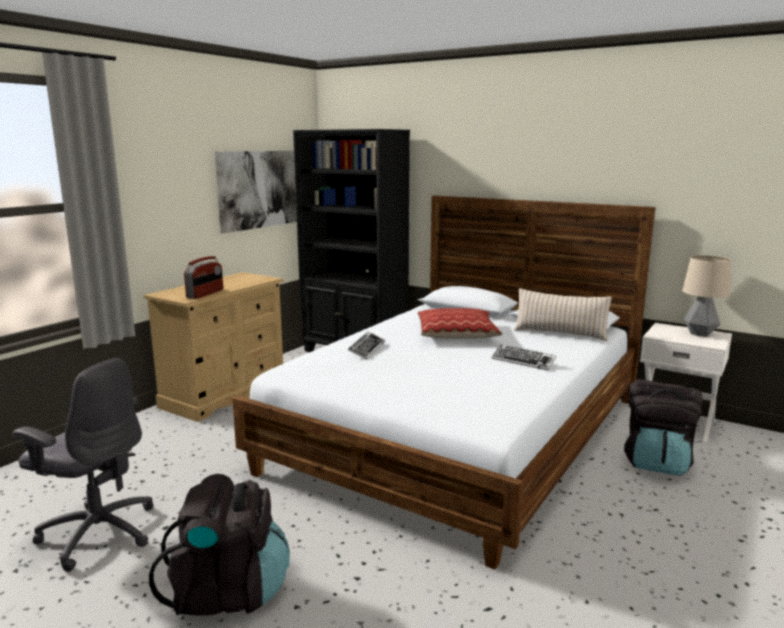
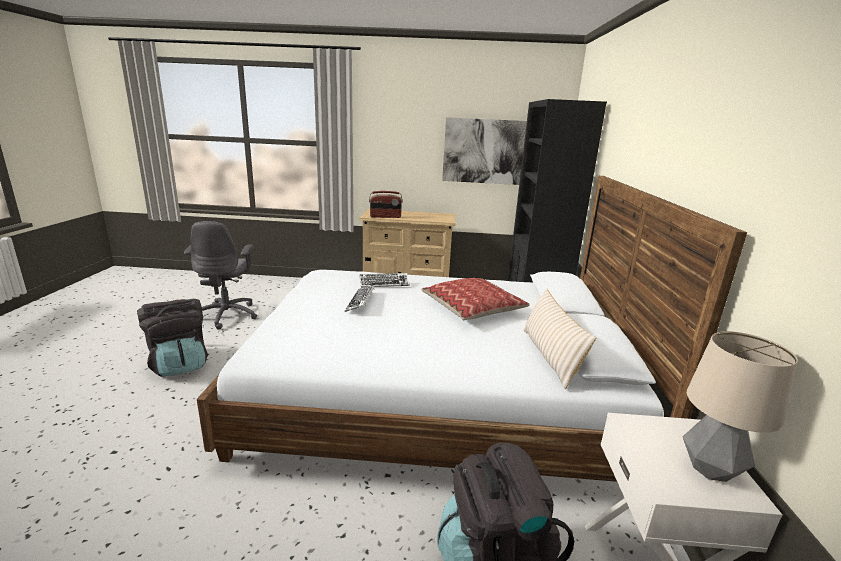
camera: 60 degrees right, 5 degrees up
(523, 361) = (427, 347): keyboard -> keyboard (360, 301)

